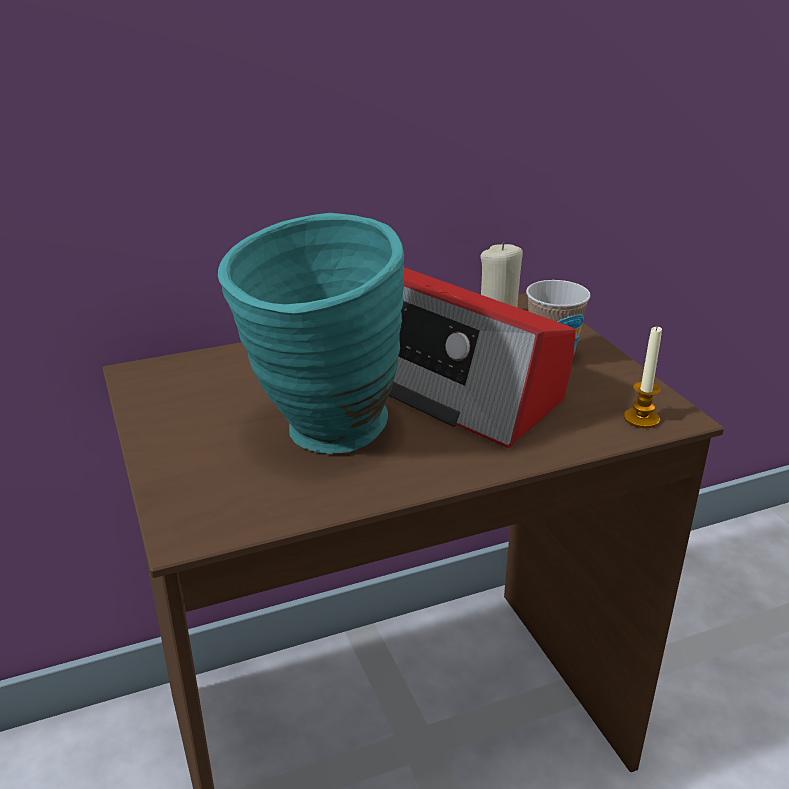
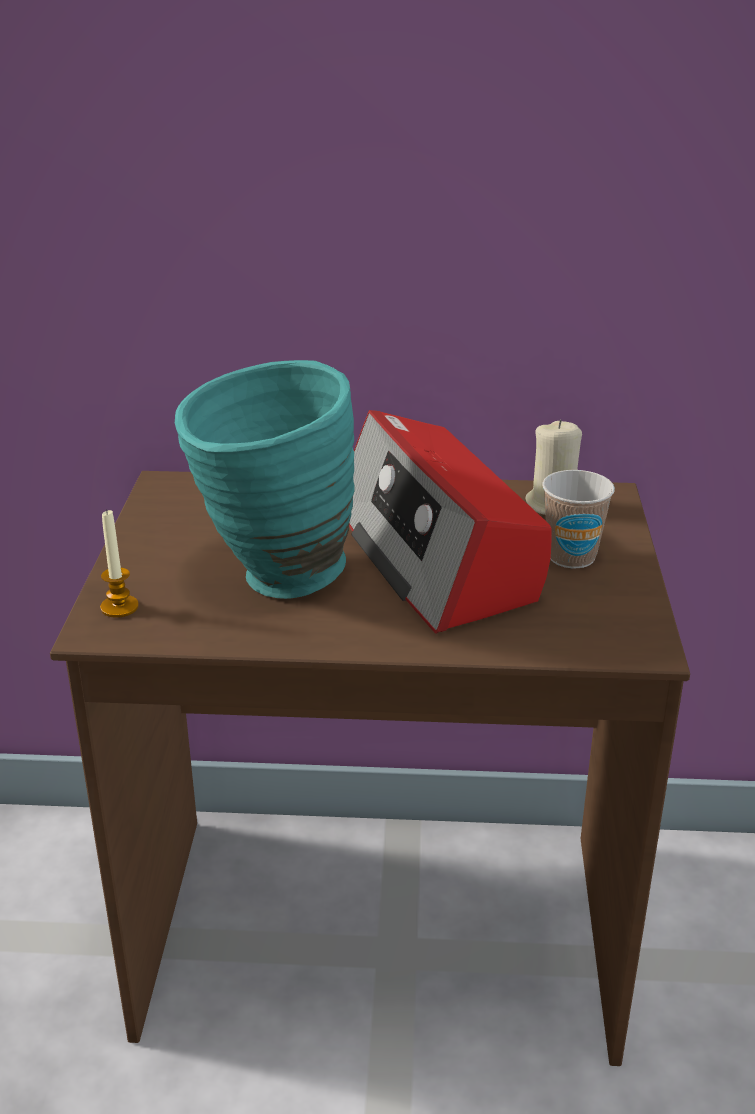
camera: 25 degrees right, 0 degrees up
(641, 419) = (603, 641): candle -> candle (119, 607)

